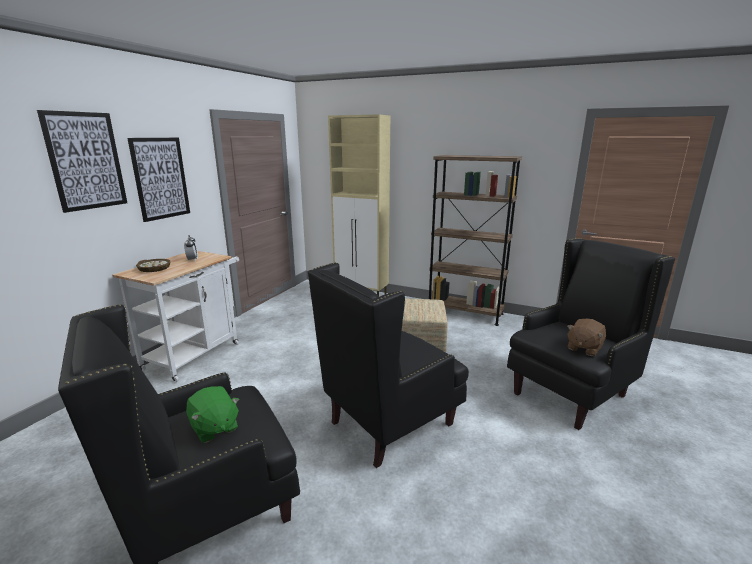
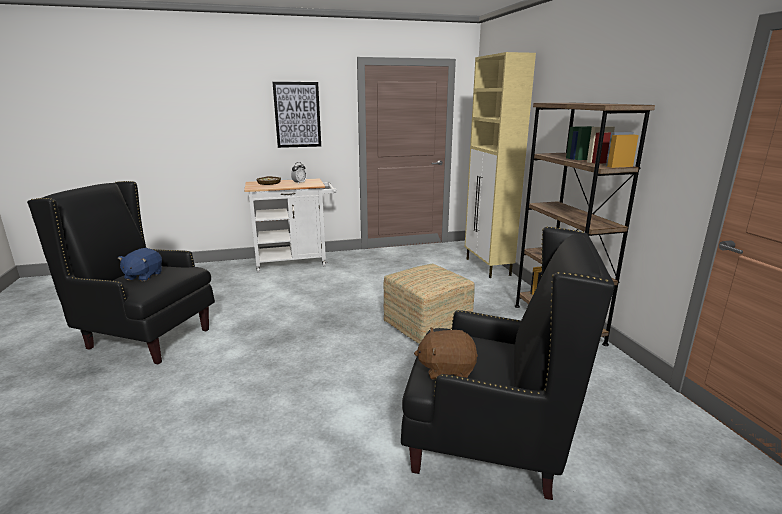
camera: 50 degrees right, 0 degrees up
(86, 161) = (238, 98): picture -> none
(214, 428) = (143, 276): green plush toy -> blue plush toy
(390, 424) = (294, 359): black armchair -> none

